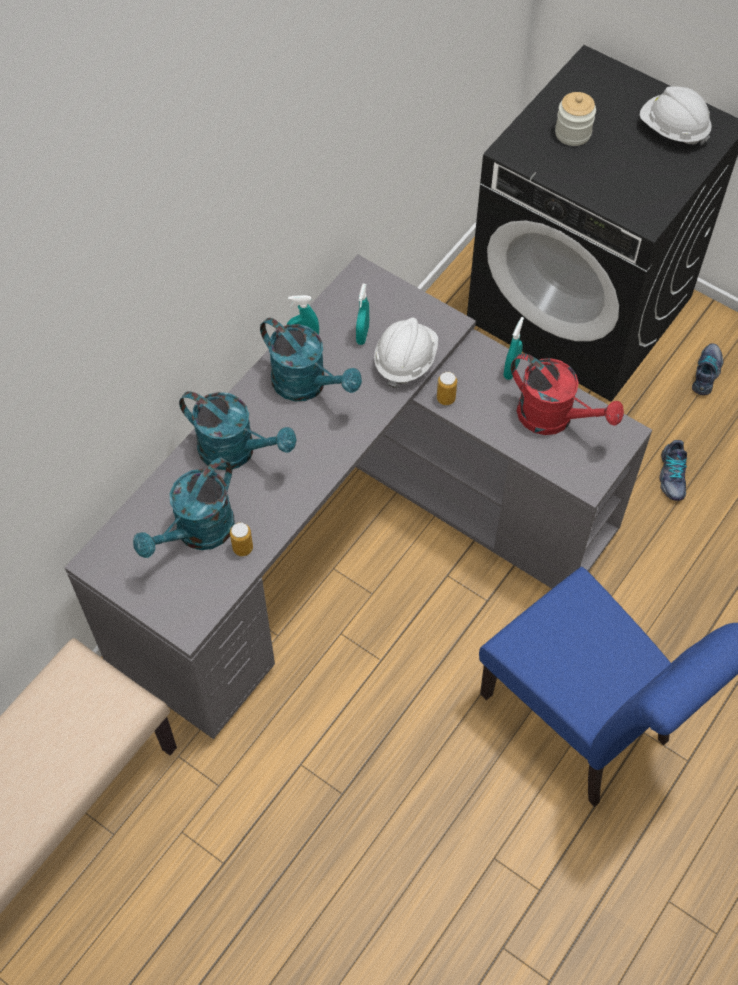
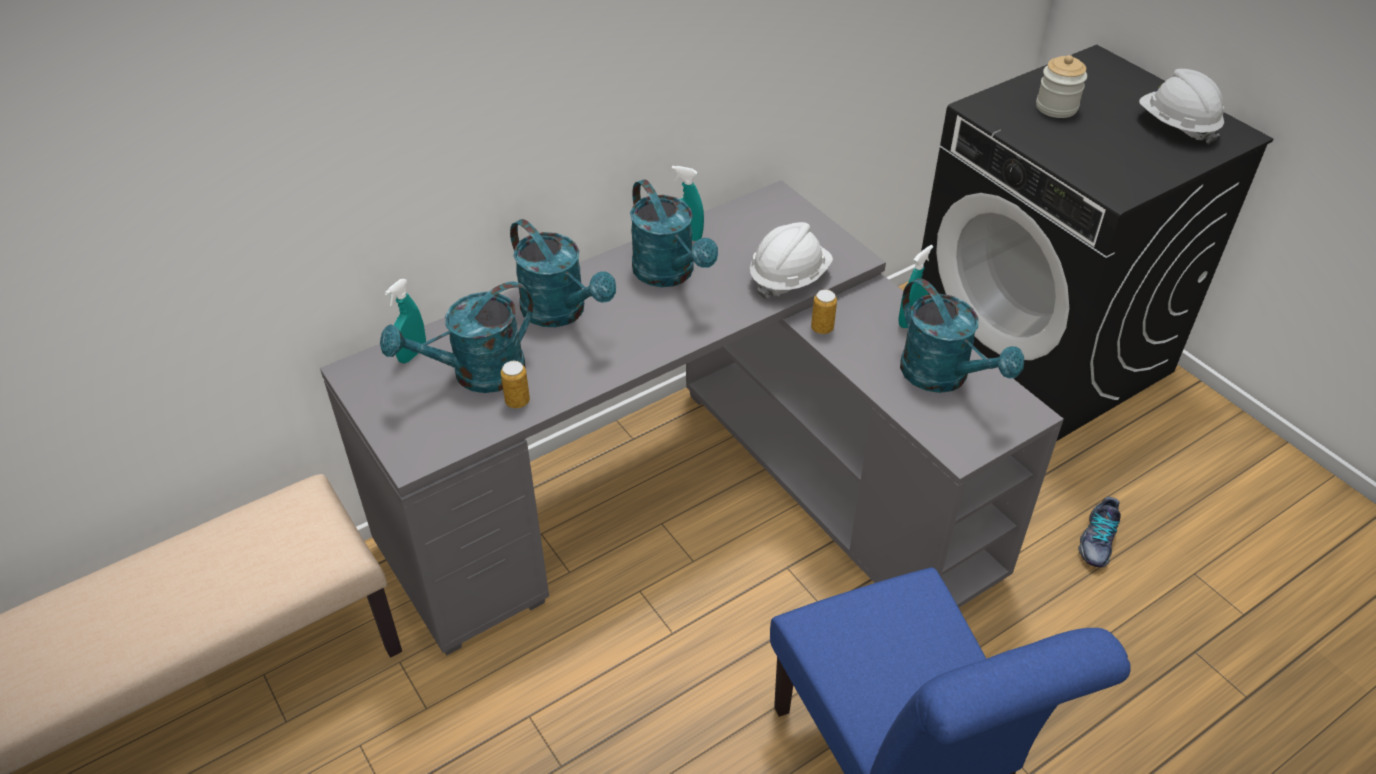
camera: 20 degrees right, 15 degrees down
(362, 335) = (752, 246): turquoise spray bottle -> turquoise spray bottle (412, 354)
(554, 418) = (944, 377): red watering can -> turquoise watering can
(707, 373) = (1172, 448): shoe -> none

